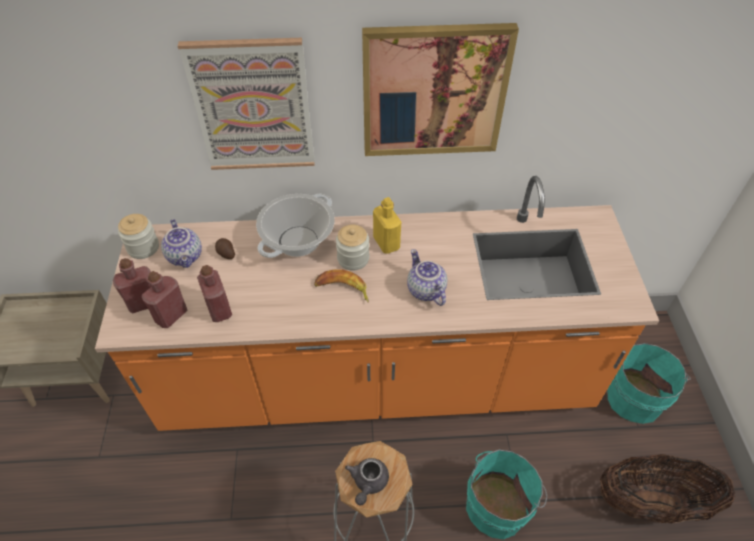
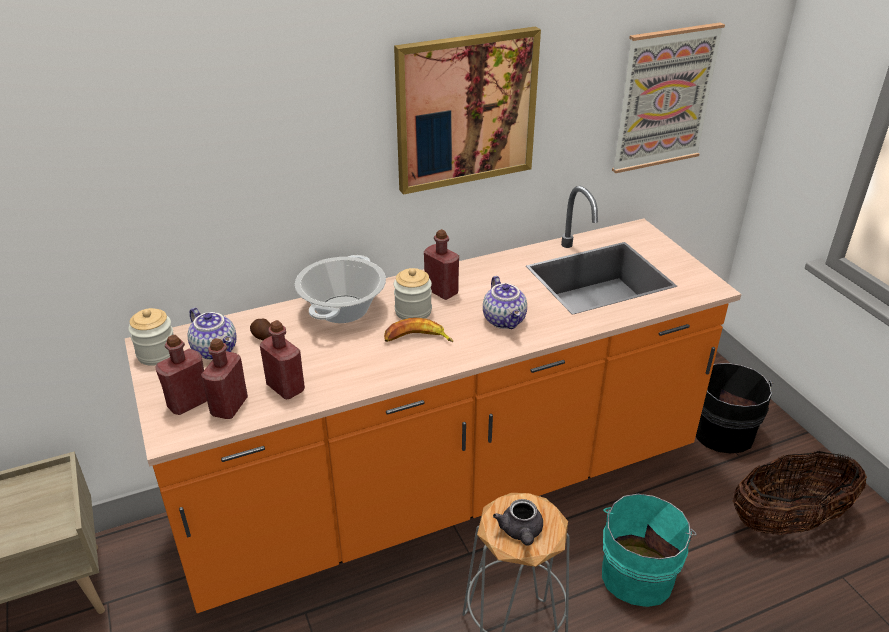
camera: 20 degrees left, 15 degrees down
(253, 106) = (281, 152): picture -> picture (664, 98)
(386, 243) = (441, 291): yellow bottle -> red bottle
(425, 290) = (505, 320): teapot -> teapot turned 150 degrees counterclockwise
(635, 396) = (722, 430): turquoise bucket -> black bucket

